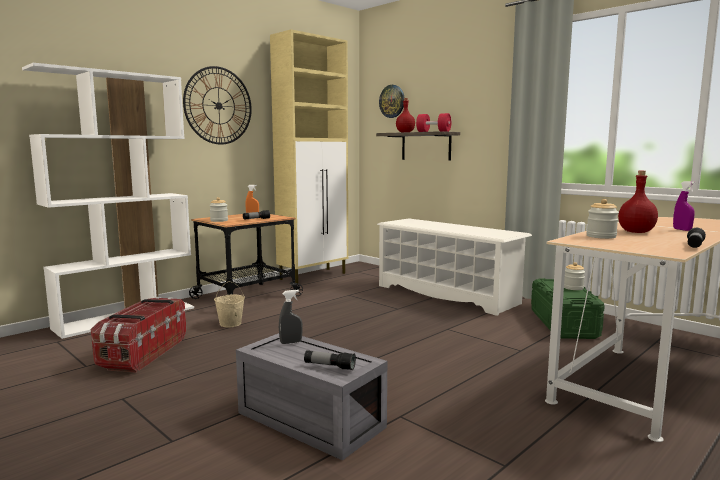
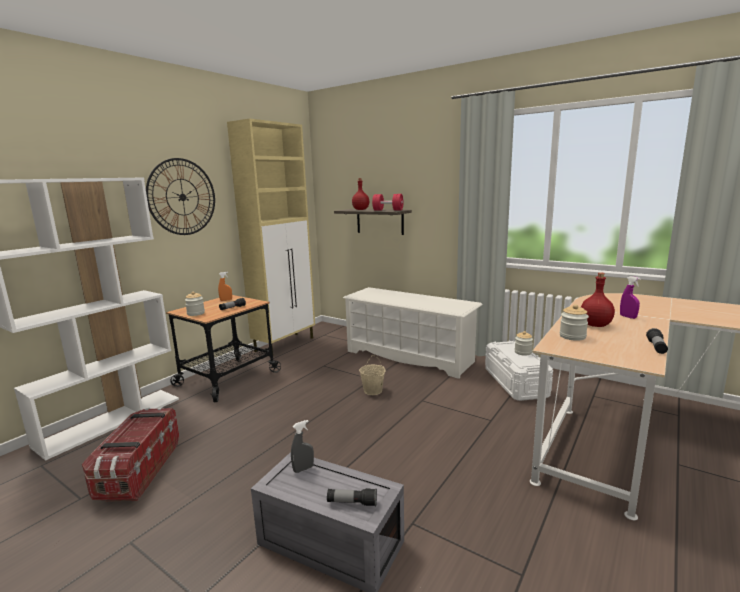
camera: 10 degrees left, 5 degrees up
(230, 324) = (220, 417): beige bucket -> beige bucket (373, 391)
(392, 101) = (345, 179): wall clock -> none
(563, 324) = (515, 383): green storage box -> white storage box

